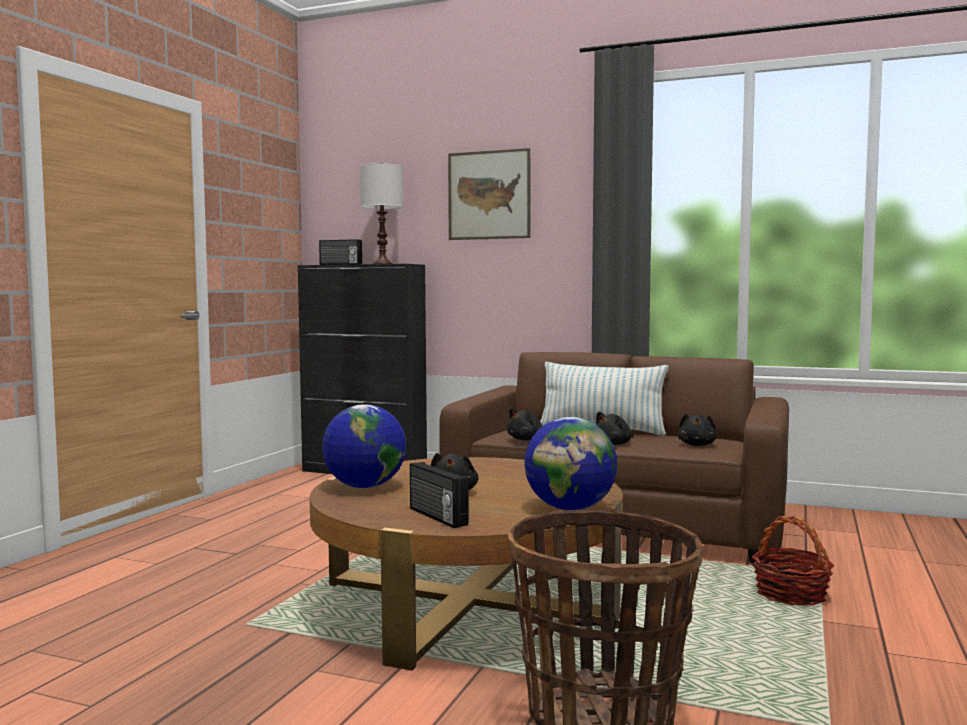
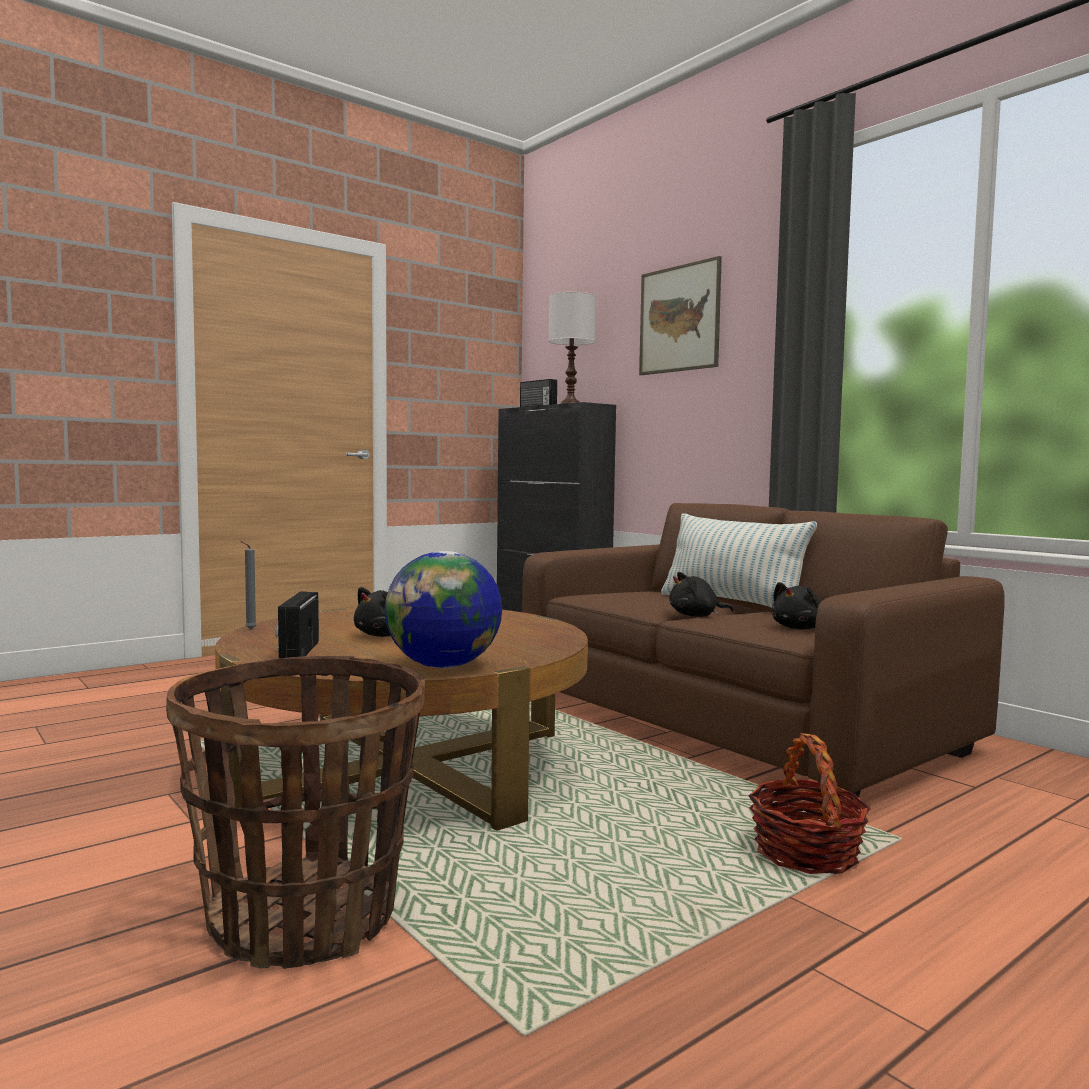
camera: 30 degrees right, 0 degrees up
(329, 505) = (249, 630): none -> grey candle
(364, 486) = (325, 620): globe -> none
(527, 440) = (604, 601): black plush toy -> none

